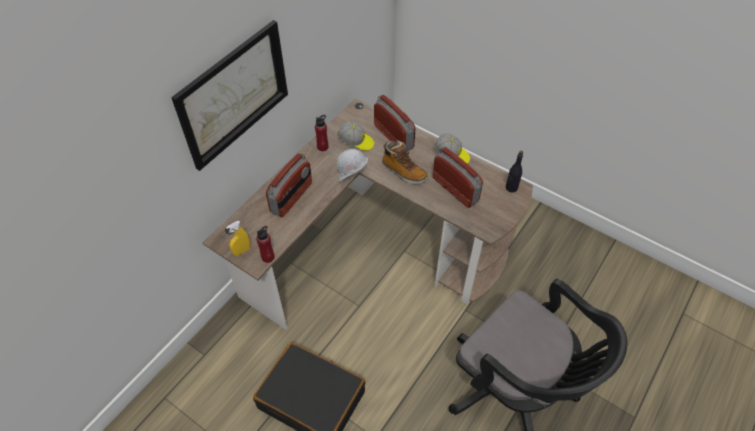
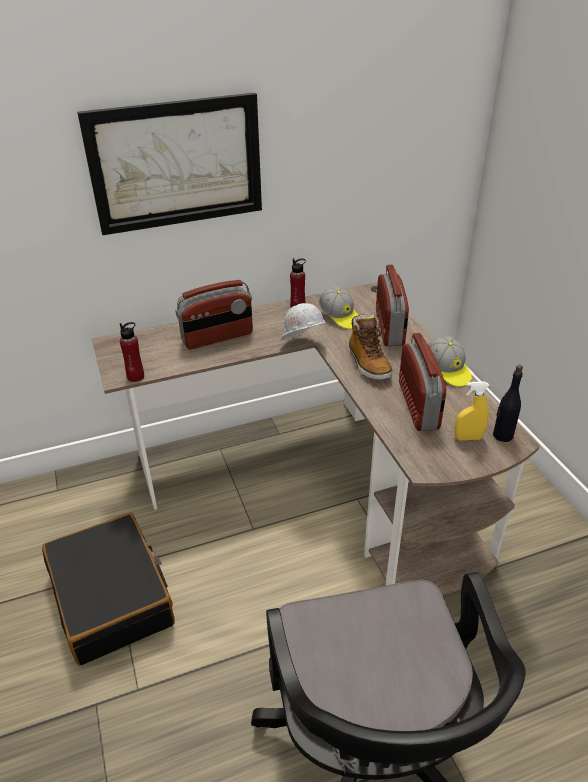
camera: 35 degrees right, 15 degrees down
(242, 251) = (118, 360): yellow spray bottle -> yellow spray bottle (468, 438)

